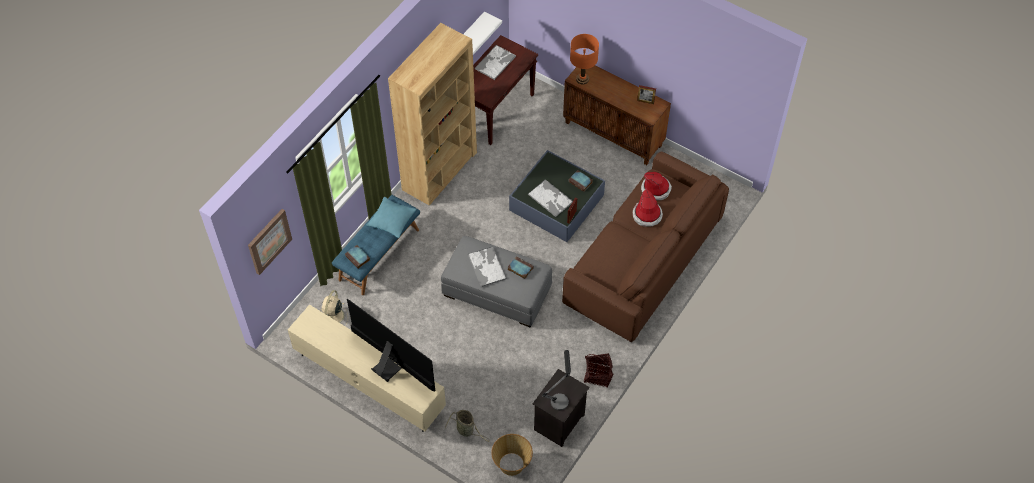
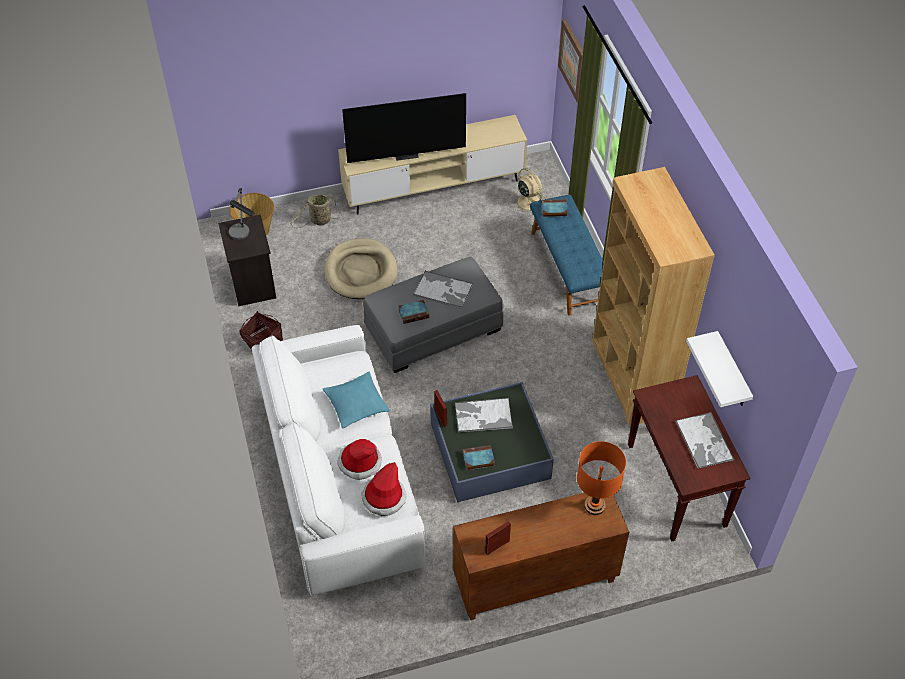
camera: 130 degrees right, 5 degrees down
(391, 220) = (575, 257): turquoise pillow -> turquoise pillow (356, 404)
(488, 367) = (361, 272): none -> beige dog bed
(644, 260) = (339, 476): brown sofa -> white sofa

